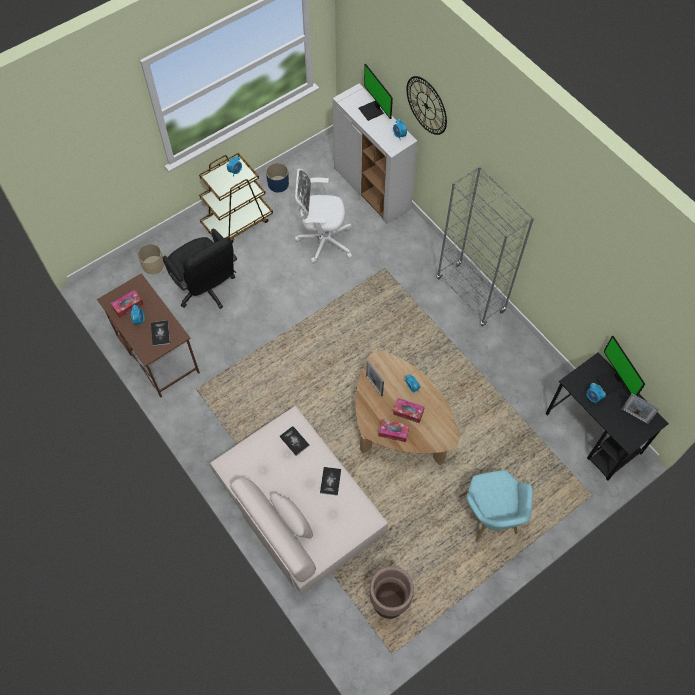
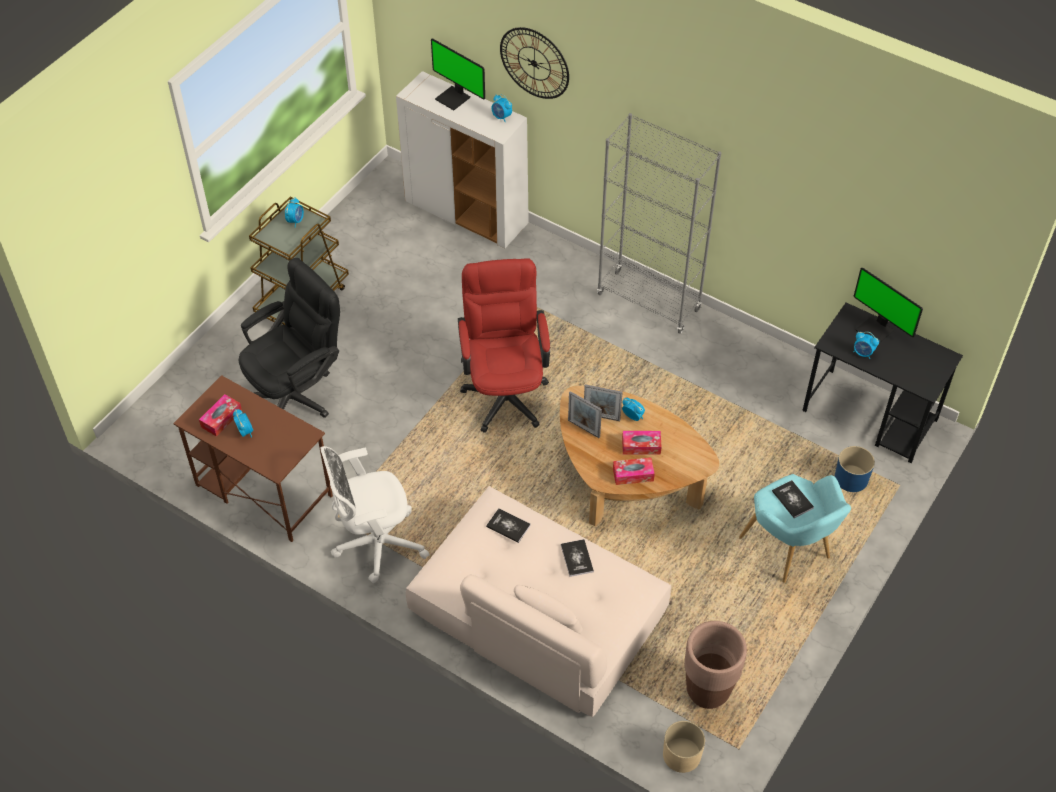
camera: 20 degrees left, 10 degrees down
(153, 265) = (208, 383): beige planter -> beige planter (681, 755)
(160, 333) = (281, 439): book -> book (792, 499)
(207, 290) = (297, 393): black office chair -> black office chair turned 75 degrees counterclockwise
(278, 184) = (338, 240): blue planter -> blue planter (851, 479)
(322, 241) = (428, 292): white office chair -> white office chair (375, 544)
(344, 331) = (505, 390): none -> red office chair
(634, 416) = (920, 359): picture frame -> picture frame (601, 417)

